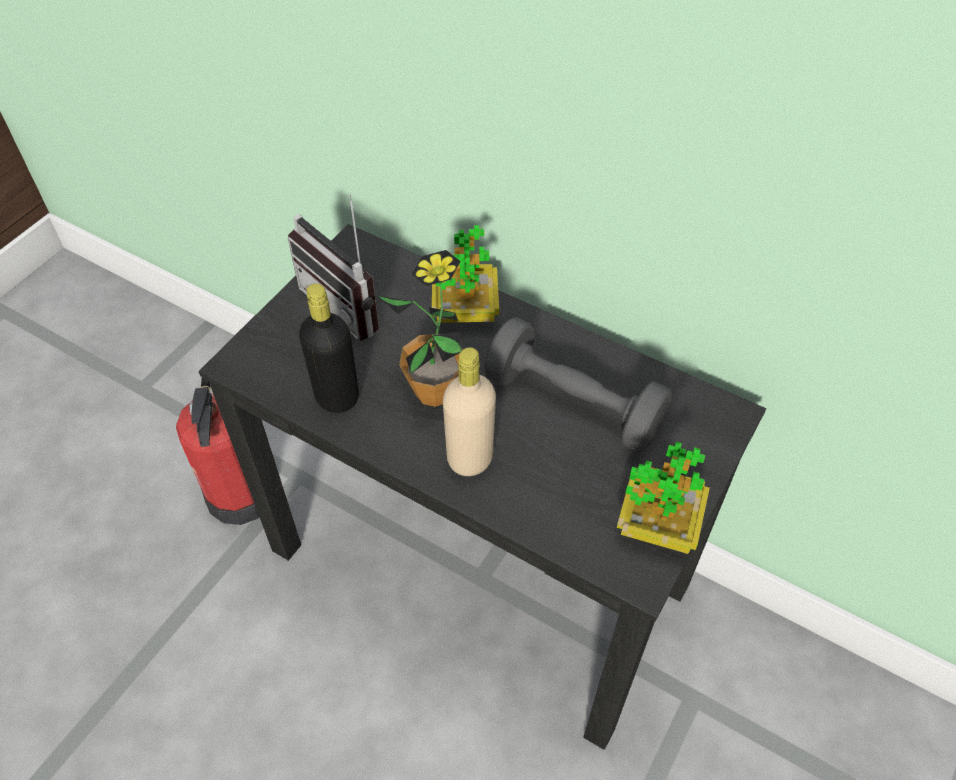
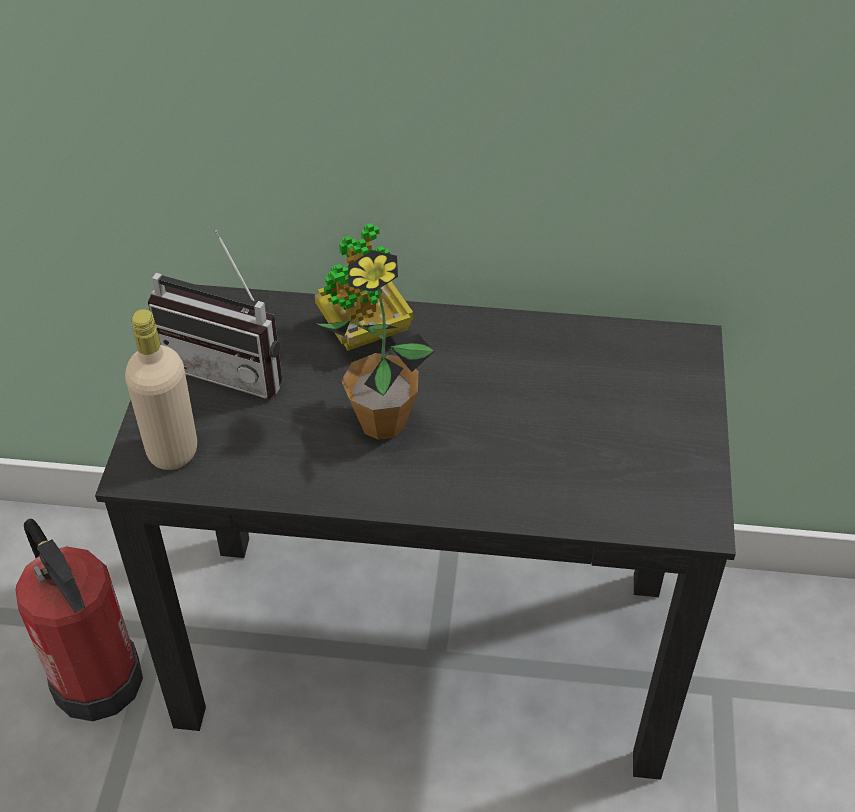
camera: 25 degrees left, 5 degrees down
(337, 397) = (278, 465): black bottle -> none
(470, 458) = (462, 475): beige bottle -> beige bottle (172, 451)
(573, 404) = (535, 385): grey dumbbell -> none
(658, 524) = (685, 468): potted plant -> none

